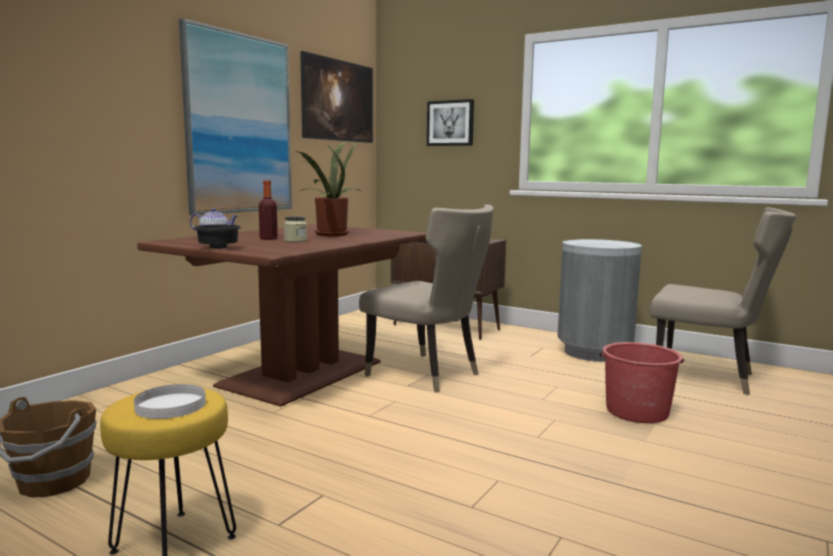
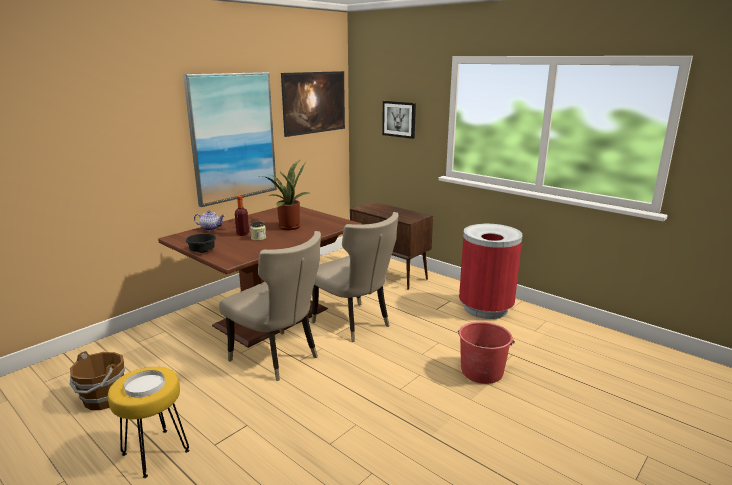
camera: 10 degrees right, 10 degrees up
(594, 352) = (486, 308): grey trash can -> red trash can
(707, 377) = (556, 341): beige chair -> beige chair (278, 358)

